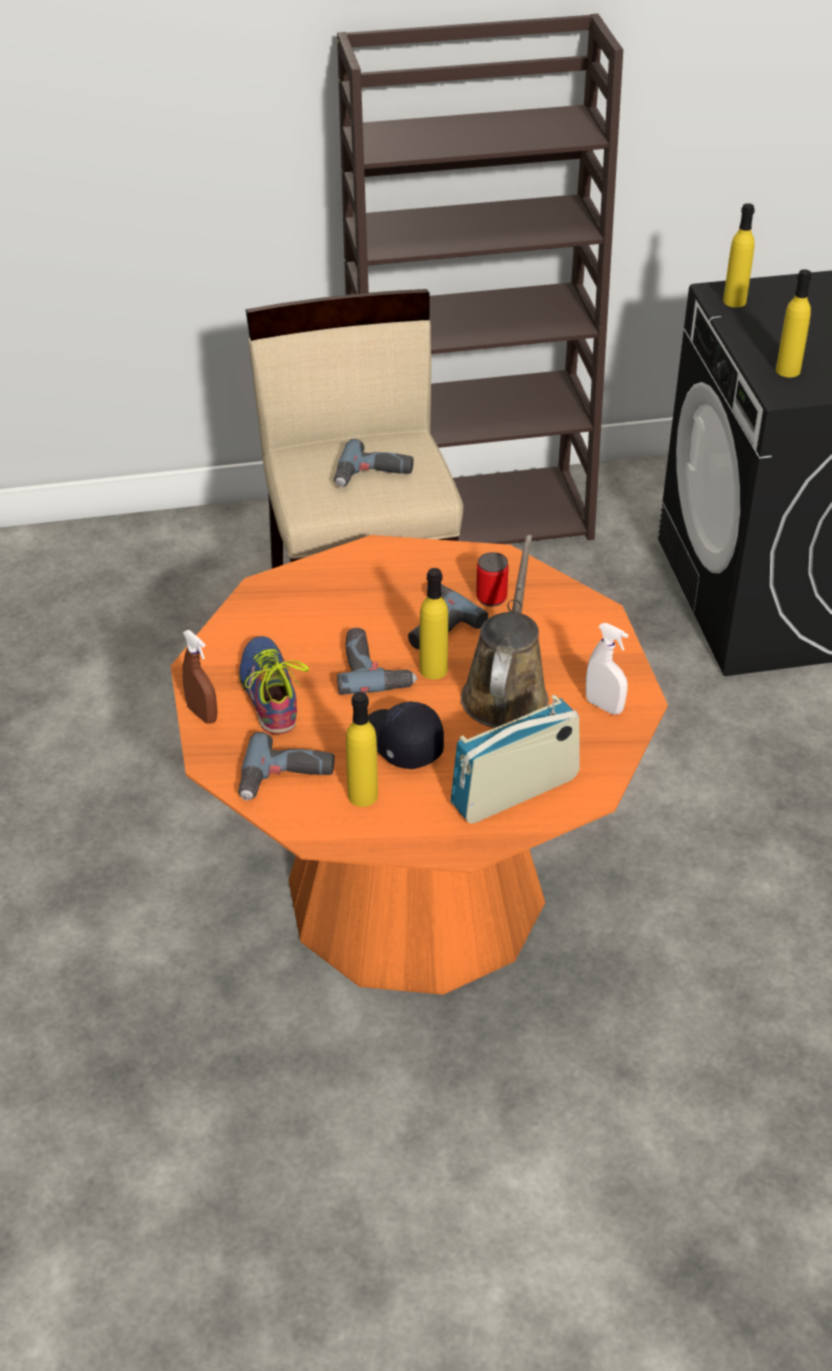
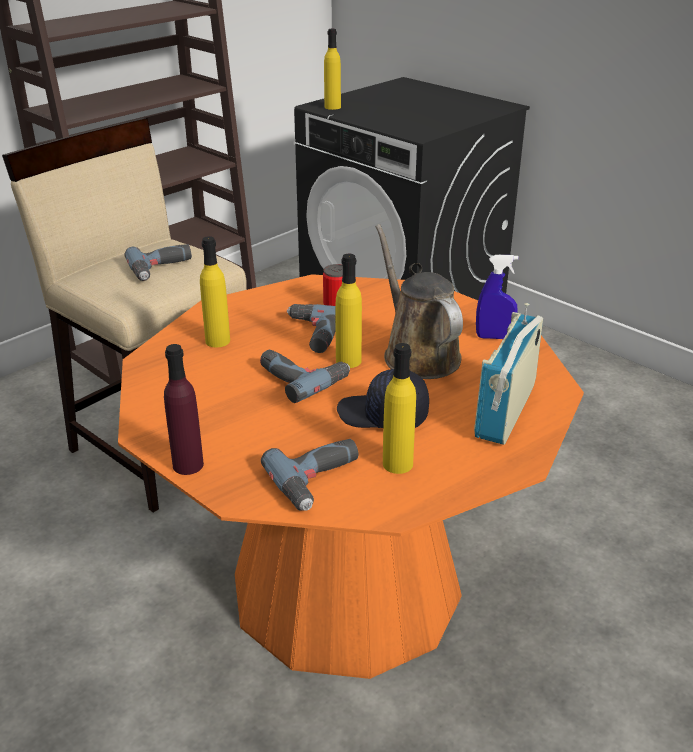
camera: 35 degrees left, 10 degrees down
(202, 714) = (188, 465): brown spray bottle -> purple bottle
(269, 693) = (233, 426): shoe -> none
(604, 706) = (494, 337): white spray bottle -> blue spray bottle
(788, 370) = (408, 125): yellow bottle -> yellow bottle (217, 341)

